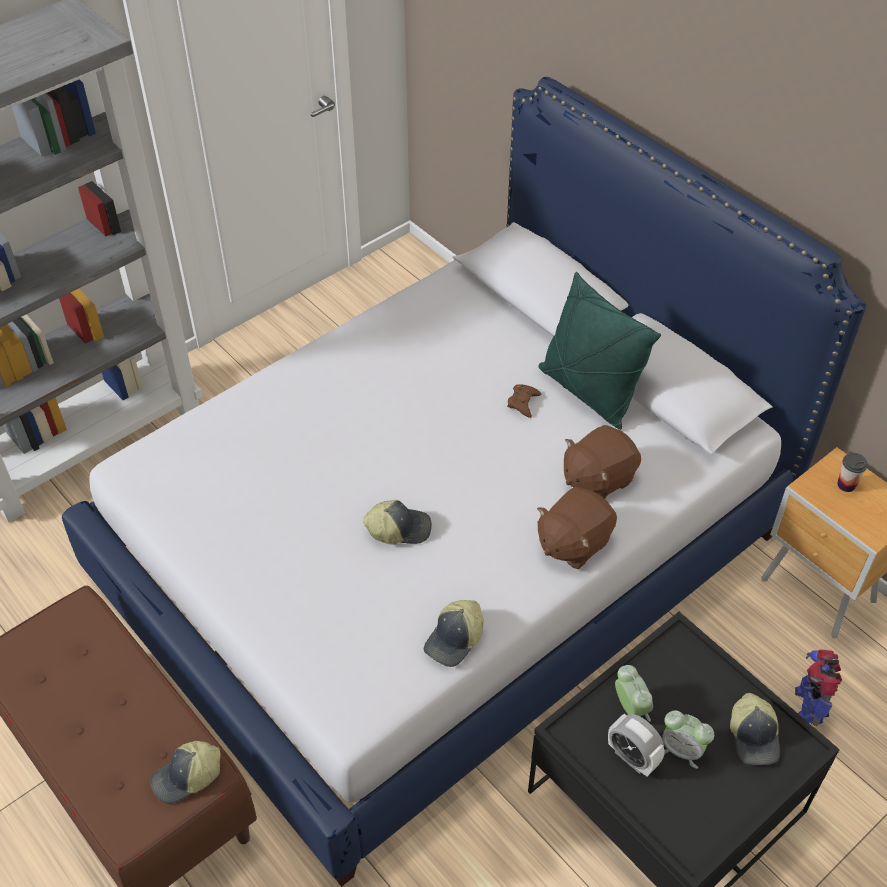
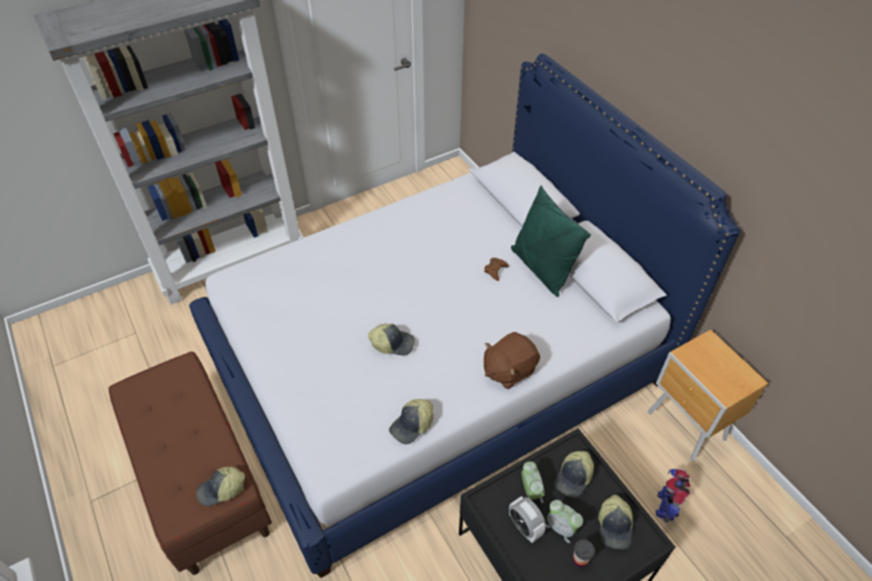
camera: 10 degrees right, 0 degrees up
(597, 478) = (535, 328): brown plush toy -> none
(686, 680) = (574, 478): none -> cap
(846, 485) = (712, 356): cup -> cup (579, 560)

